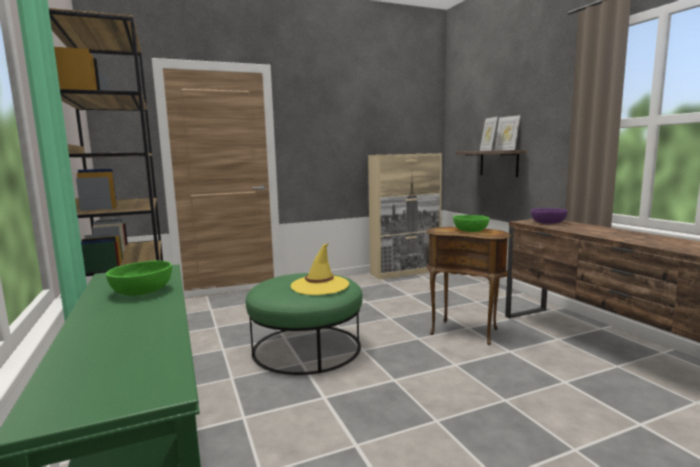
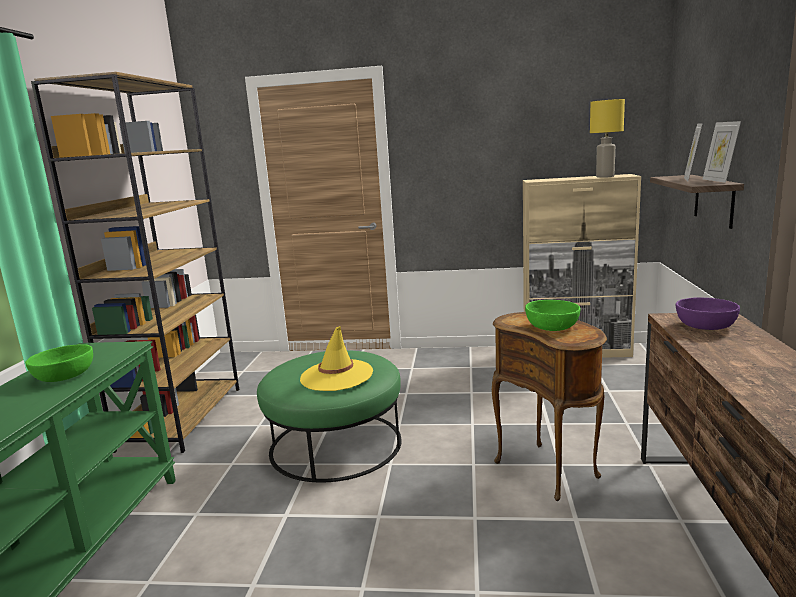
camera: 30 degrees right, 5 degrees up
(420, 153) = (604, 177): none -> yellow table lamp

